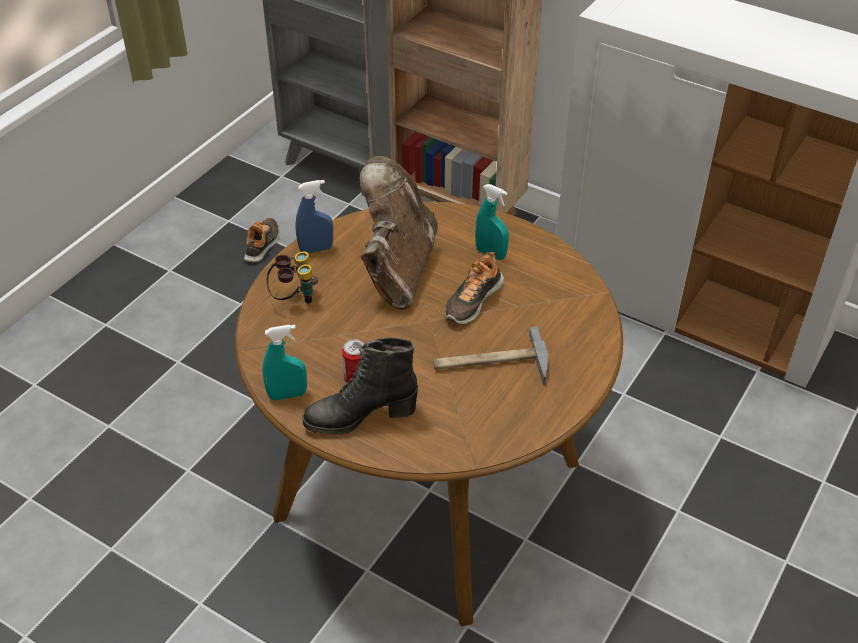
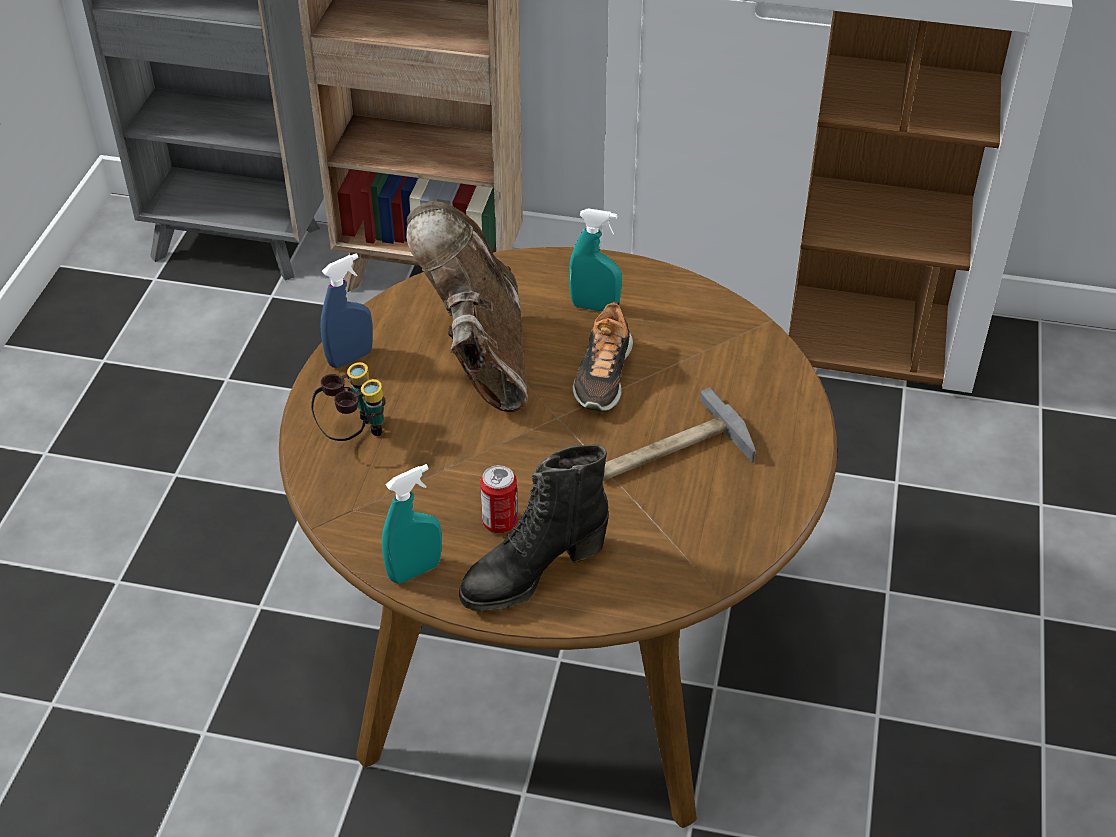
camera: 20 degrees left, 0 degrees up
(262, 244) = (170, 382): shoe -> none

